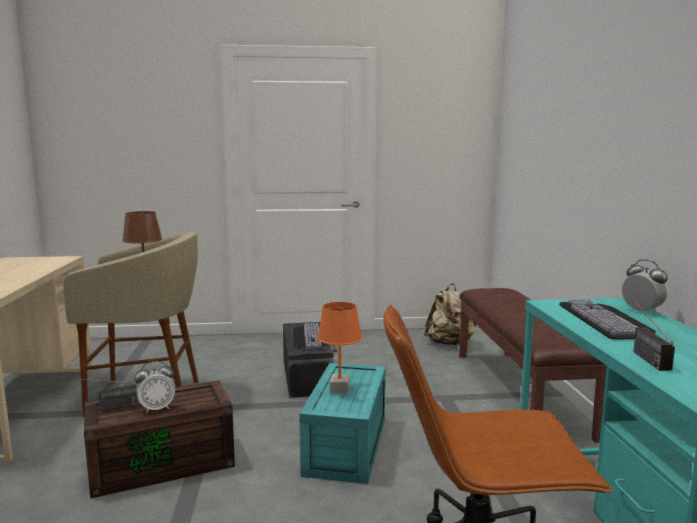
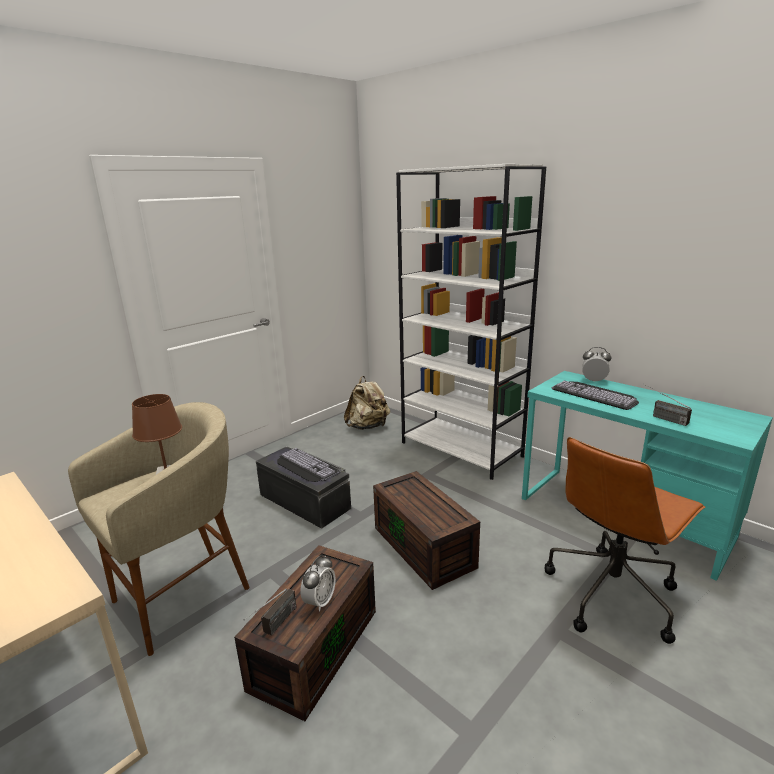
camera: 40 degrees left, 10 degrees up
(339, 389) = (421, 505): orange table lamp -> none
(348, 446) = (426, 547): turquoise storage box -> brown storage box
(520, 392) = (462, 449): brown bench -> white bookcase

